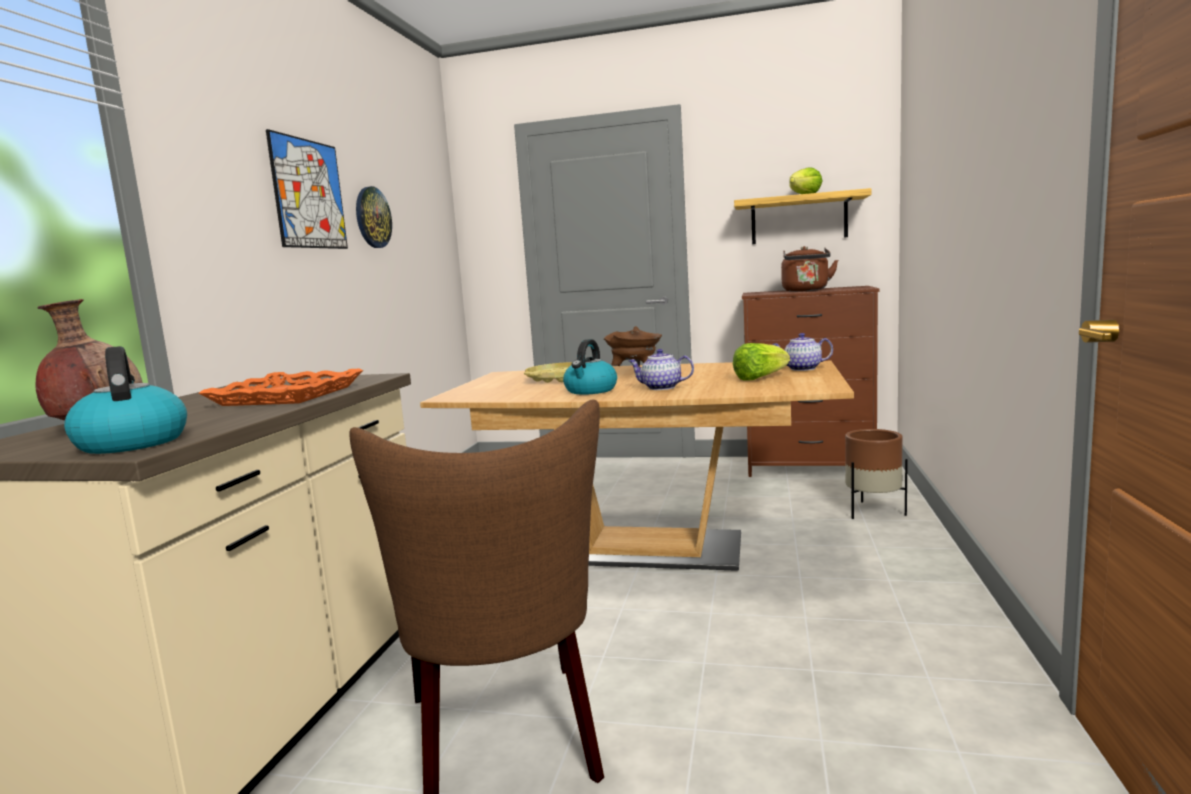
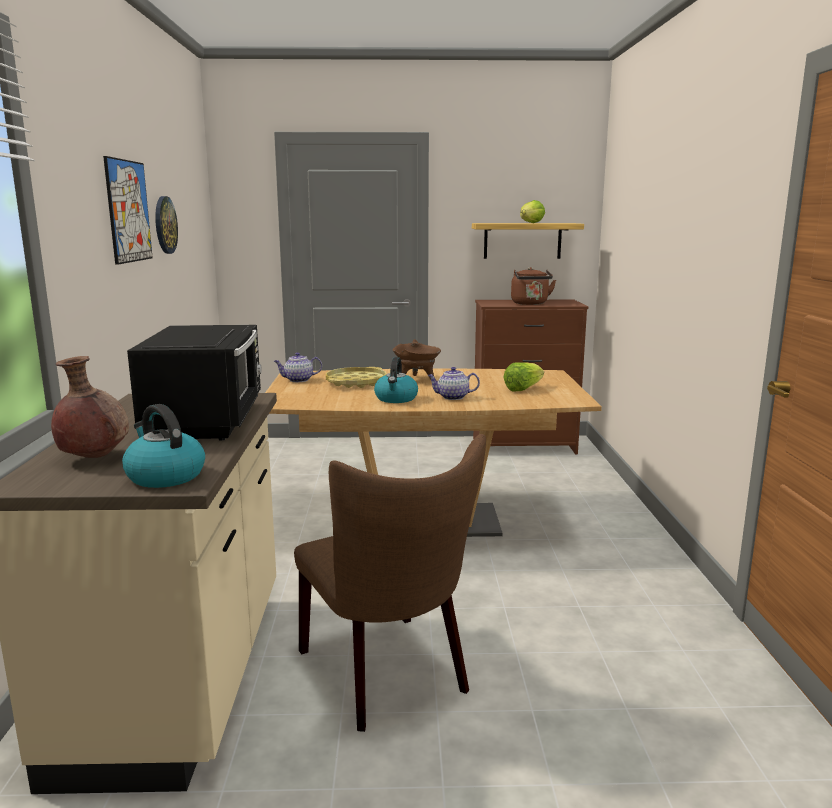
camera: 15 degrees left, 5 degrees up
(287, 396) = (208, 421): orange tray -> black microwave
(801, 369) = (548, 379): teapot -> teapot (298, 380)
(873, 511) = (584, 484): brown planter -> none

